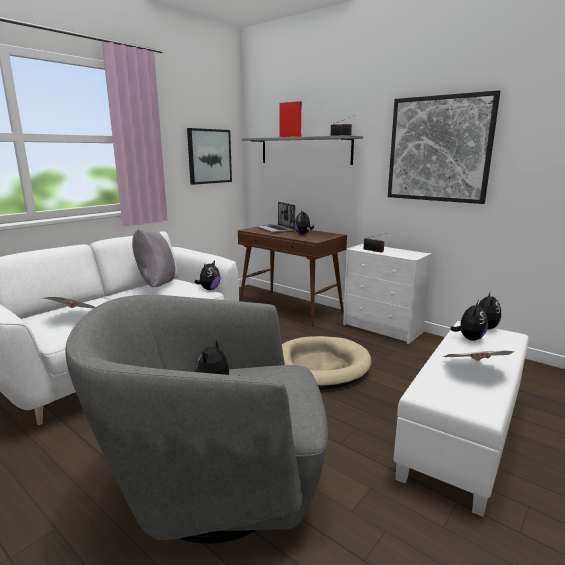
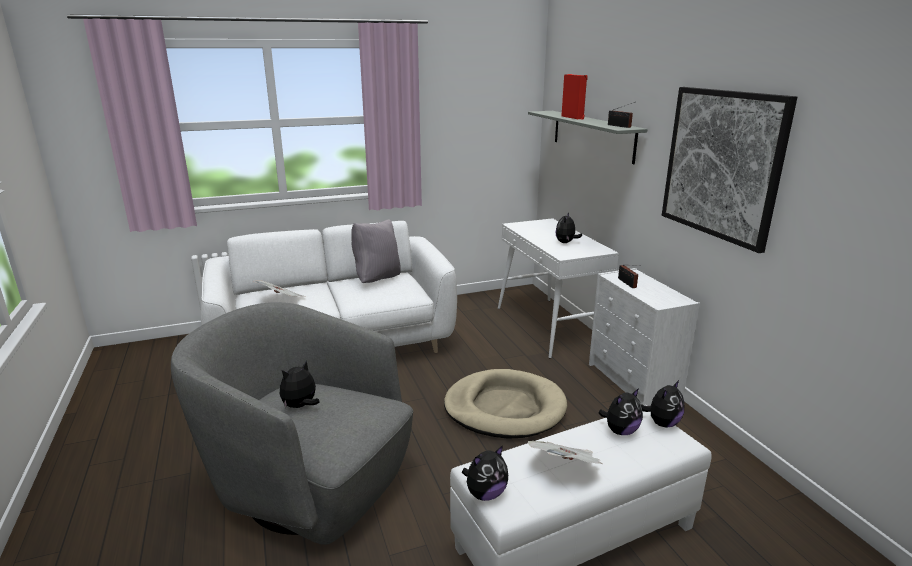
camera: 30 degrees right, 5 degrees up
(209, 156) = (488, 132): picture -> none
(209, 289) = (422, 294): plush toy -> plush toy (485, 493)
(276, 229) = (545, 230): laptop -> none
(290, 307) = (550, 326): brown console table -> white console table

